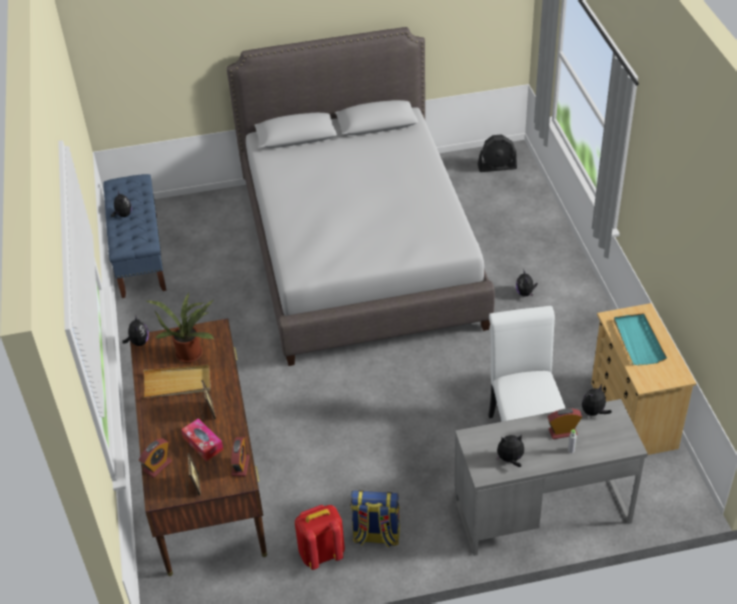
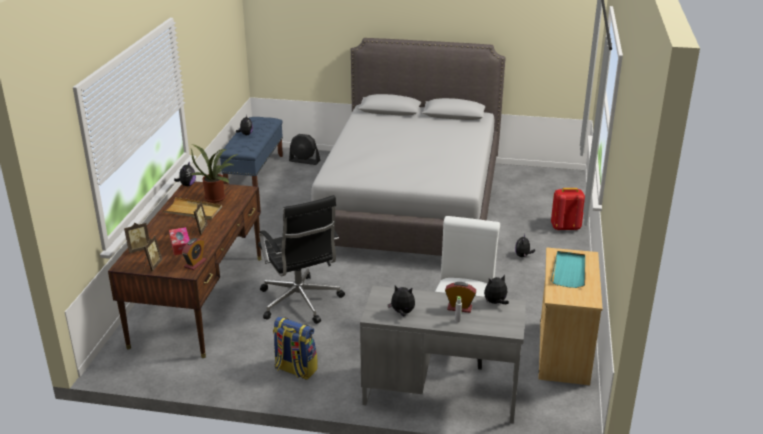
camera: 20 degrees right, 15 degrees down
(157, 466) = (139, 249): alarm clock -> picture frame
(321, 553) = (245, 368): red backpack -> red backpack (565, 227)
(324, 441) = (300, 302): none -> black office chair
(497, 167) = (552, 180): black fan -> black fan (304, 161)

